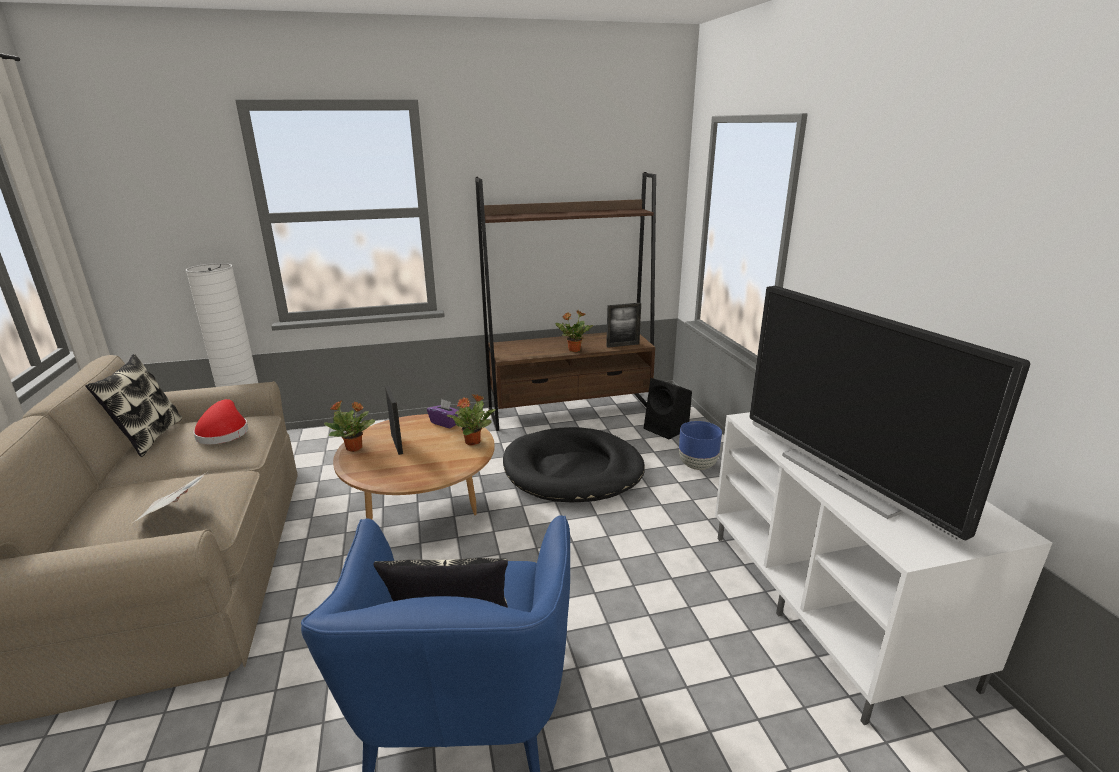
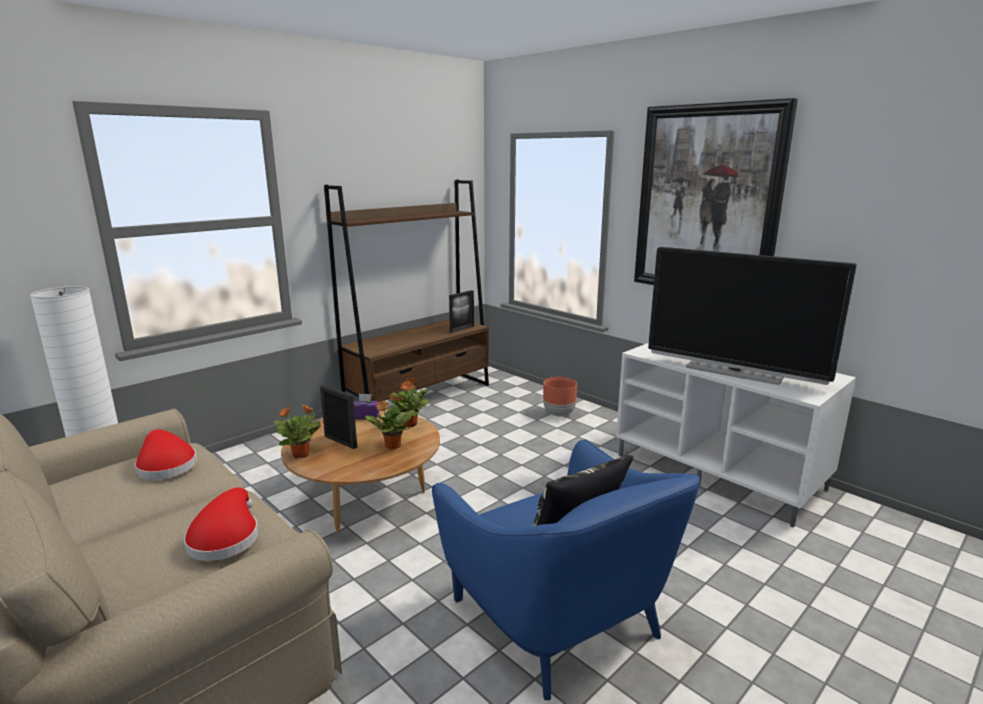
camera: 30 degrees left, 5 degrees down
(148, 438) = (66, 493): pillow -> none
(176, 513) = (226, 537): newspaper -> red hat
(573, 350) = (426, 338): potted plant -> potted plant (392, 446)
(573, 470) = (470, 439): black dog bed -> none
(667, 429) = (512, 394): black speaker -> none
(697, 465) = (558, 413): blue planter -> brown planter
(895, 223) = (707, 201): none -> picture

